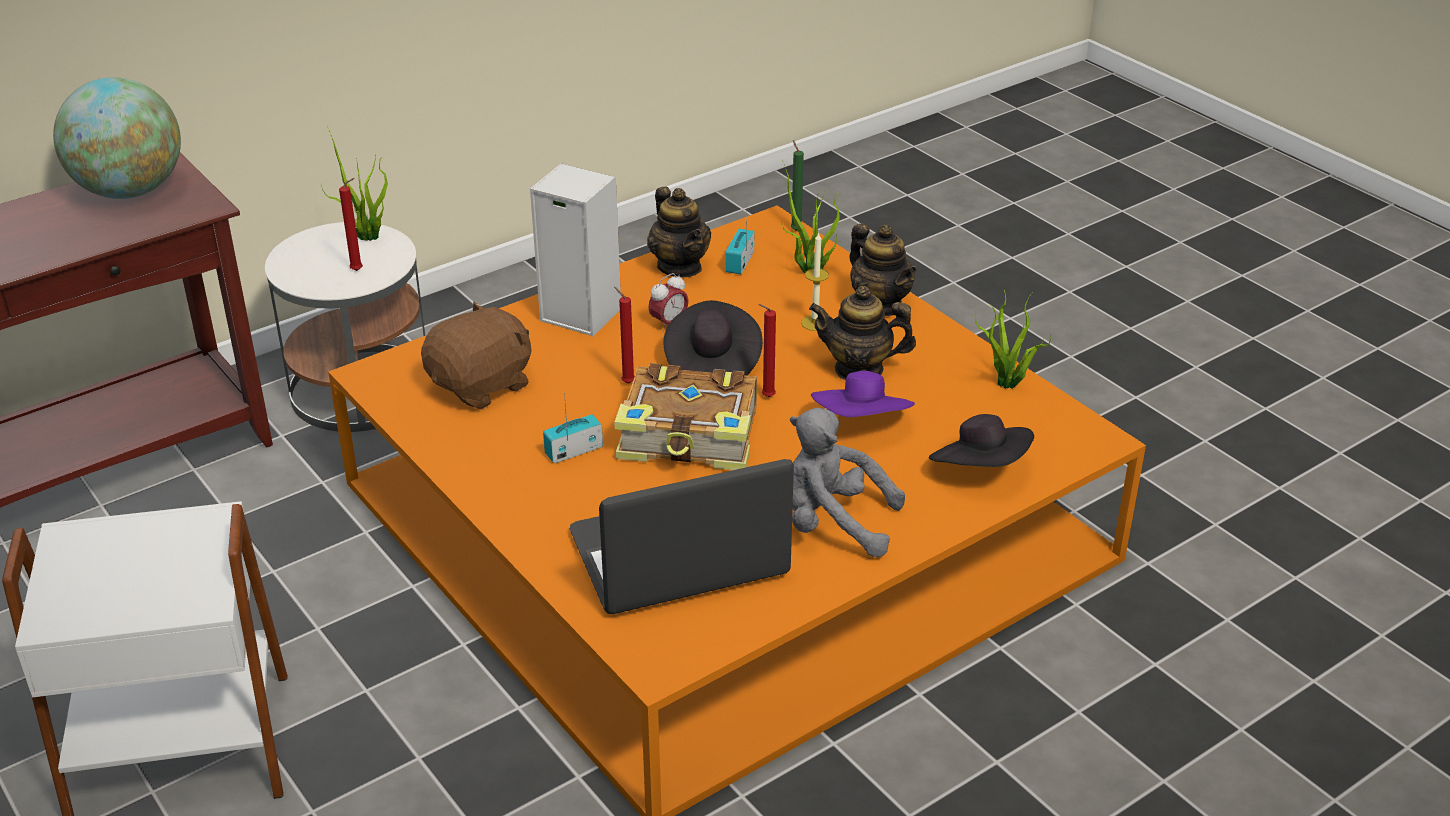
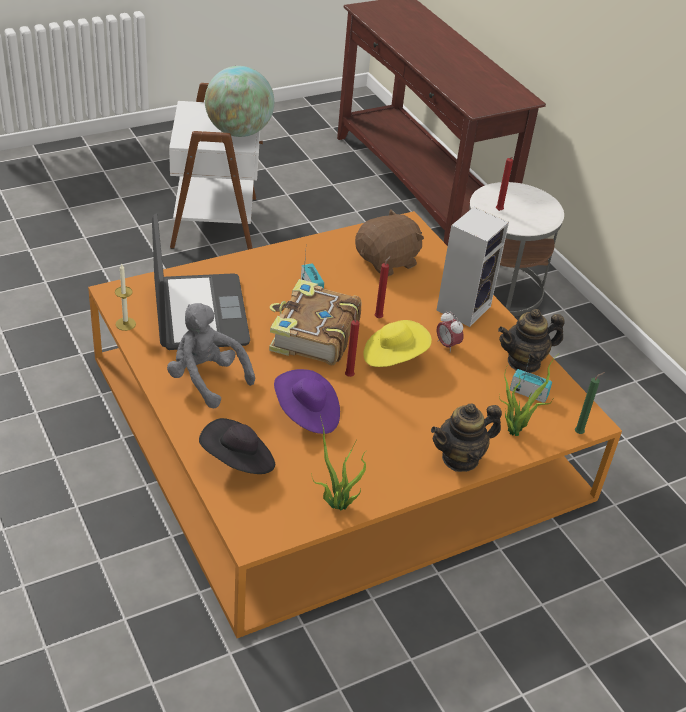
camera: 95 degrees right, 5 degrees up
(129, 191) = (496, 88): globe -> globe (238, 132)
(365, 237) = (540, 216): potted plant -> none
(482, 385) = (387, 262): brown plush toy -> brown plush toy turned 90 degrees counterclockwise
(711, 364) = (393, 357): black hat -> yellow hat
(815, 323) = (439, 417): candle -> candle (125, 324)
(833, 523) = (206, 379): grey plush toy -> grey plush toy turned 75 degrees counterclockwise
(859, 369) = (373, 427): teapot -> none

